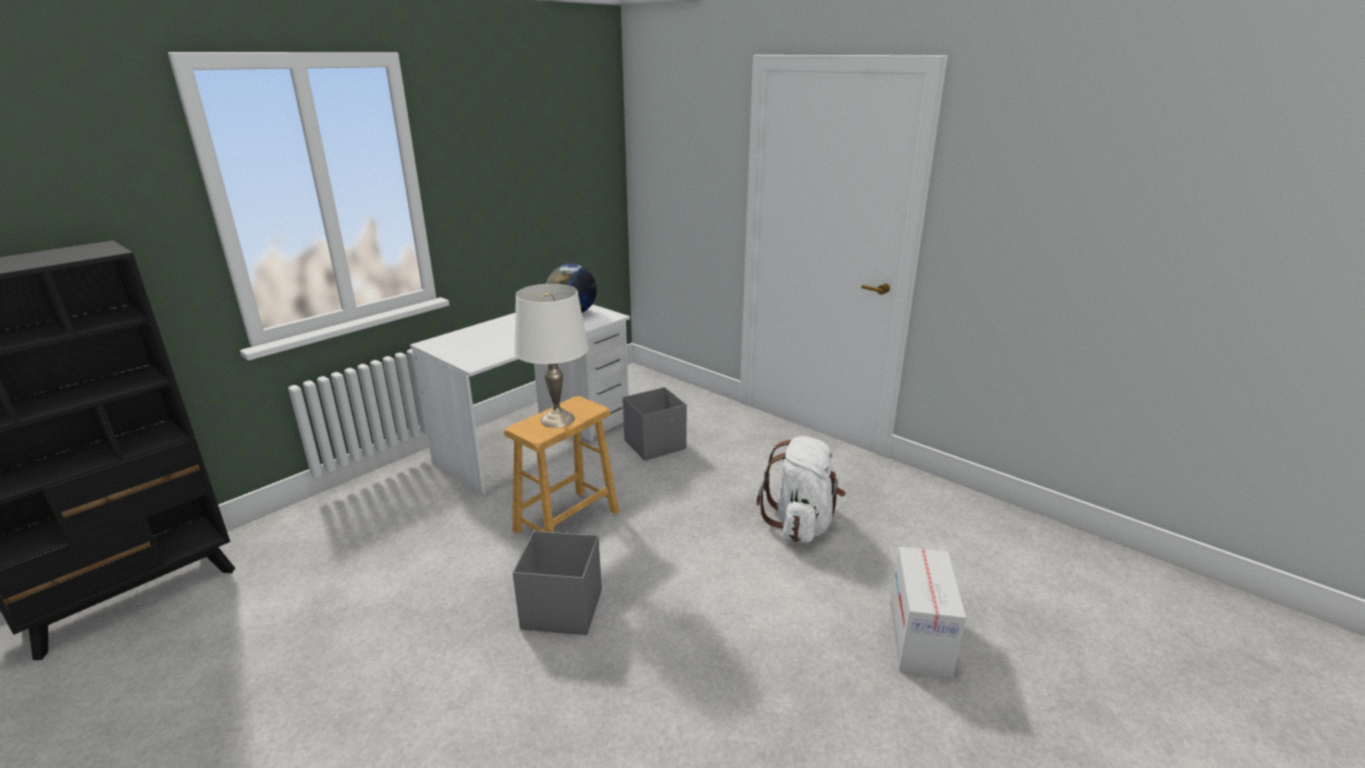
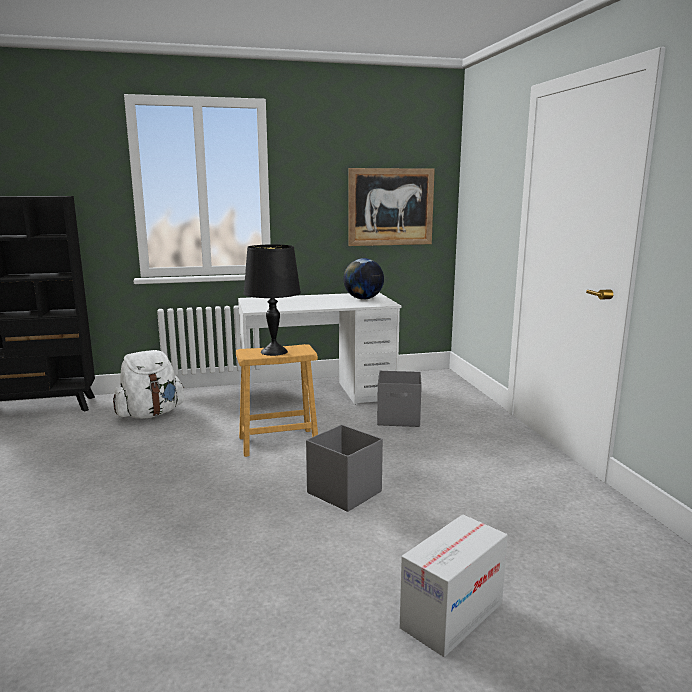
camera: 35 degrees right, 10 degrees down
(557, 419) = (274, 352): white table lamp -> black table lamp
(561, 609) = (210, 485): grey storage box -> grey storage box (344, 492)
(562, 187) = (390, 207): none -> picture
(801, 523) = (452, 499): white backpack -> white backpack (150, 414)

